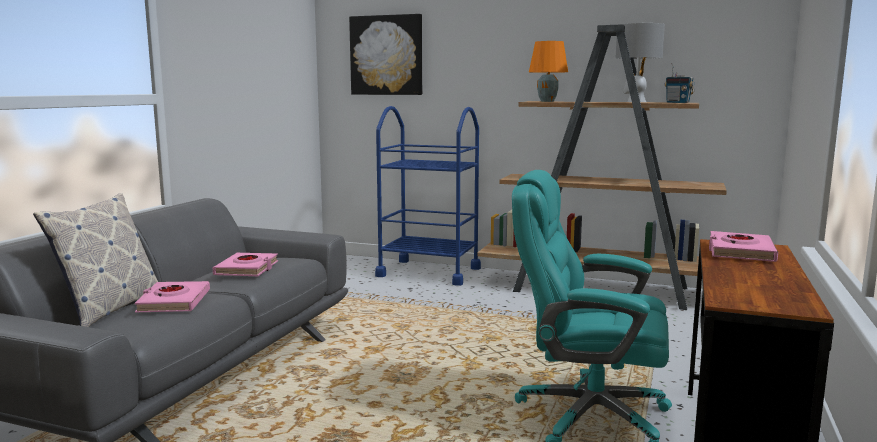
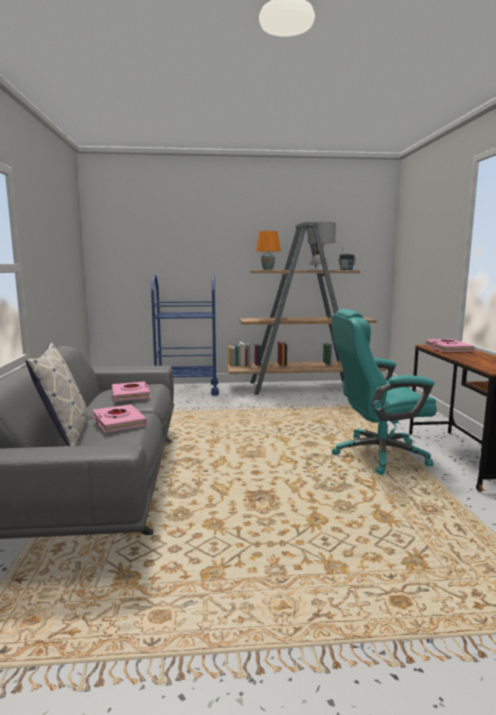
camera: 25 degrees left, 0 degrees up
(386, 55) = (141, 238): picture -> none

